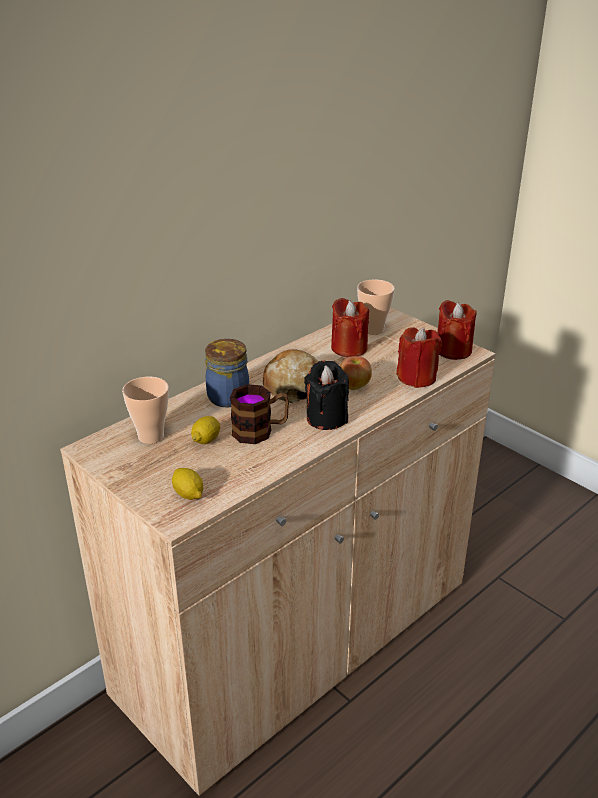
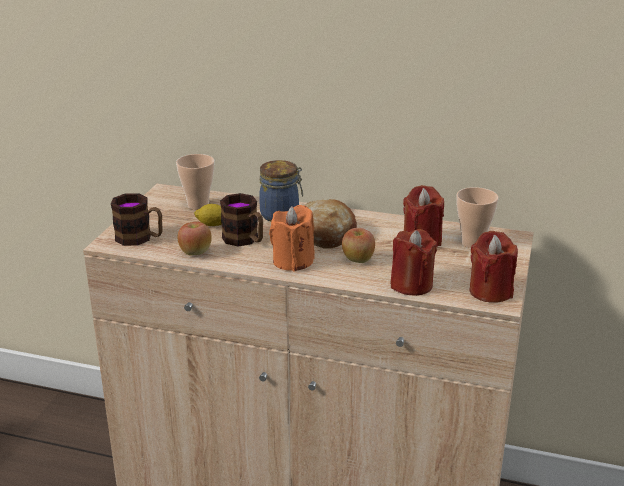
camera: 60 degrees right, 5 degrees down
(188, 494) = (140, 238): lemon -> mug
(256, 467) = (195, 253): none -> apple
(326, 418) = (293, 261): black candle -> orange candle

